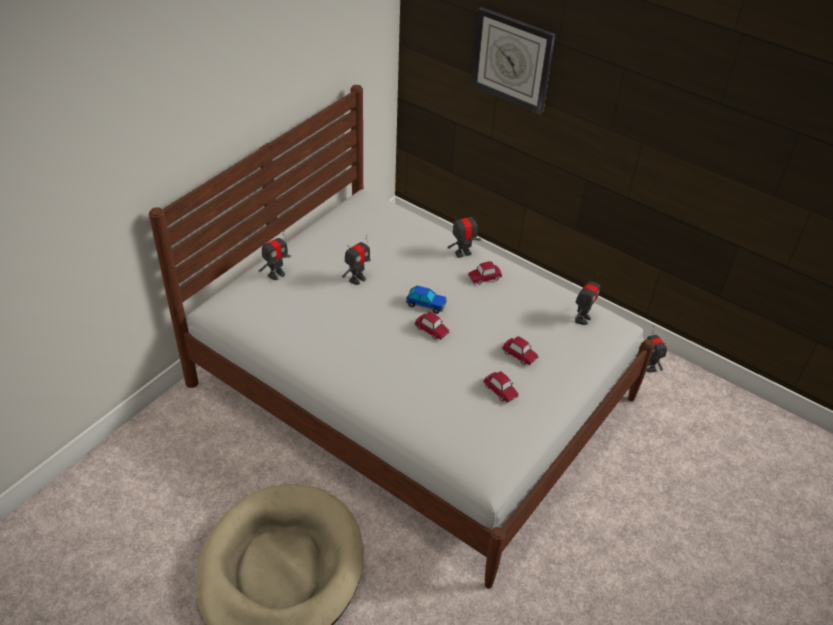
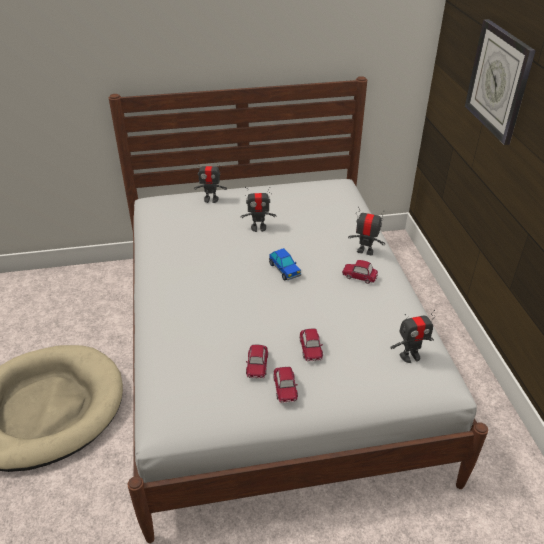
camera: 45 degrees right, 5 degrees down
(432, 330) = (264, 289): toy car -> toy car (285, 388)
(649, 367) = (513, 471): toy robot -> none

